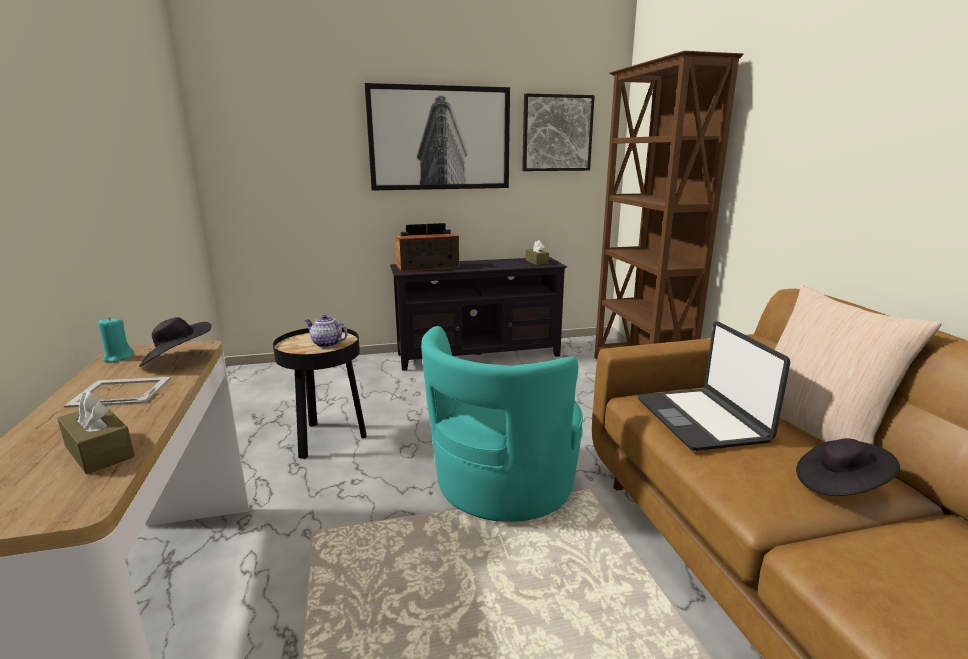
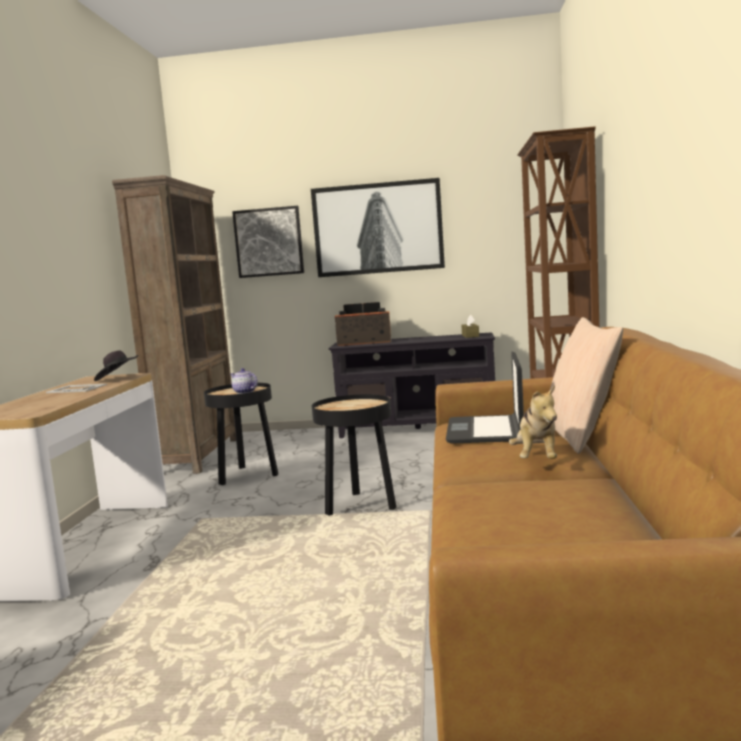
camera: 20 degrees right, 10 degrees down
(99, 451) = (51, 403): brown tissue box -> none
(118, 357) = (87, 379): turquoise candle -> none
(243, 405) = (198, 455): none -> brown bookcase
(501, 486) = (358, 505): turquoise armchair -> black side table
(557, 133) = (490, 214): picture -> picture (269, 242)
(840, 485) = (536, 459): black hat -> plush toy

